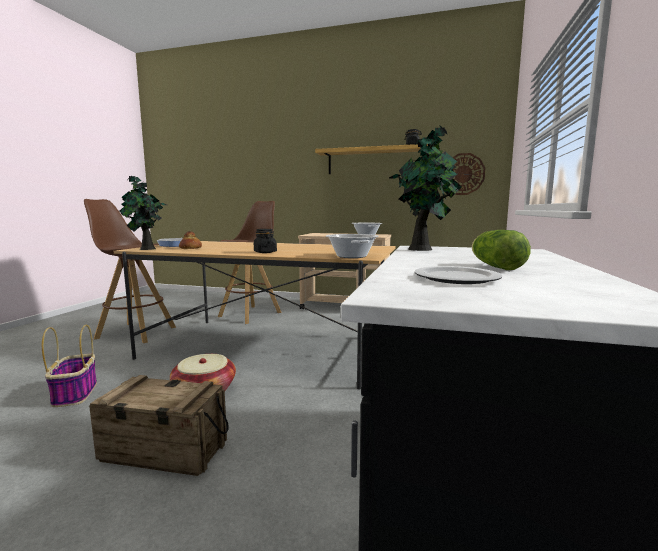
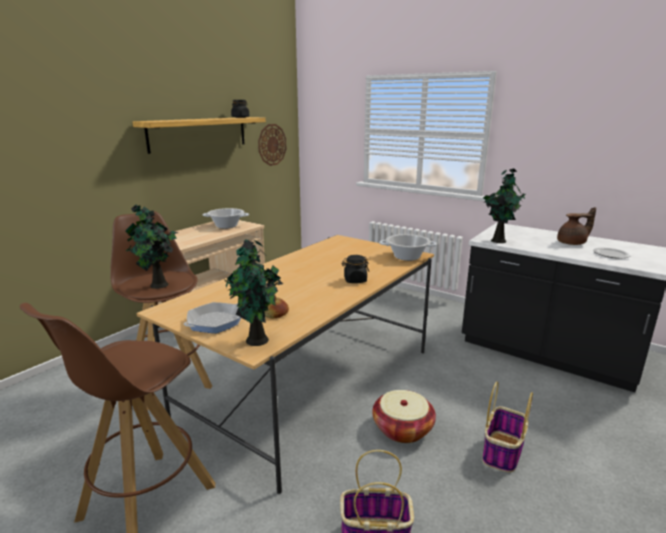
camera: 70 degrees left, 10 degrees up
(163, 451) = (502, 452): crate -> basket
(235, 240) = (158, 285): none -> potted plant
(494, 266) = (572, 243): lettuce -> brown teapot

